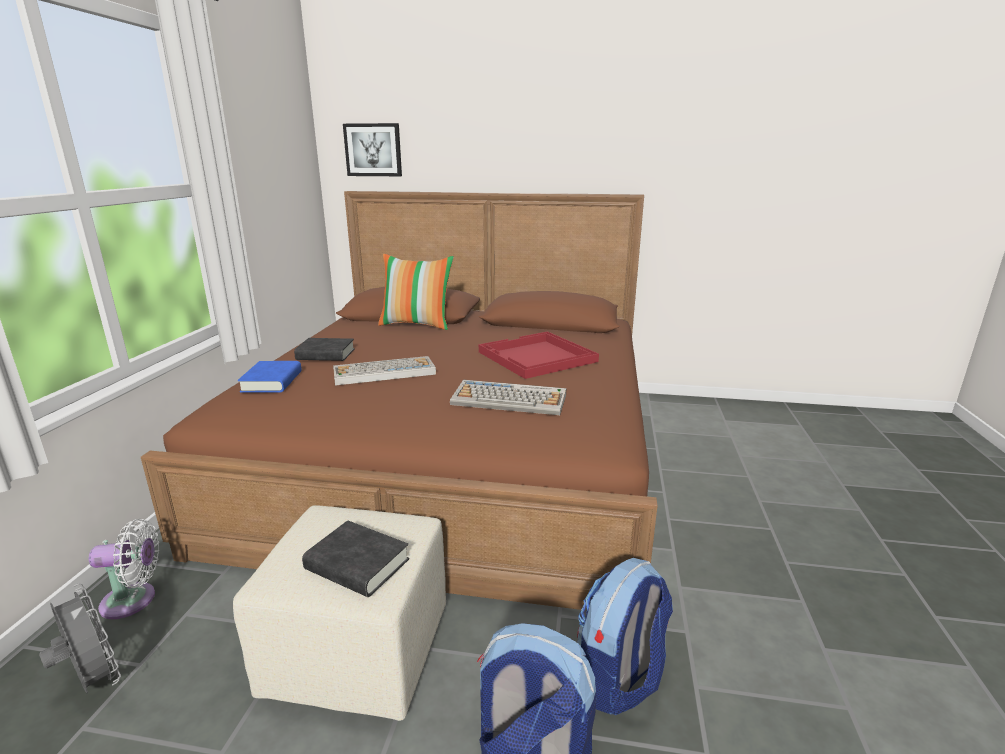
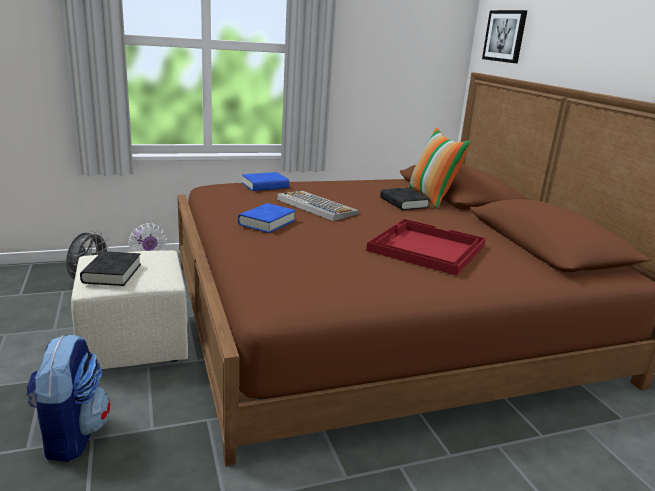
camera: 60 degrees right, 0 degrees up
(325, 354) = (326, 187): black book -> black book (403, 203)
(404, 405) = (267, 222): none -> blue book
(510, 399) = (315, 252): keyboard -> none
(619, 679) = (149, 466): backpack -> none

